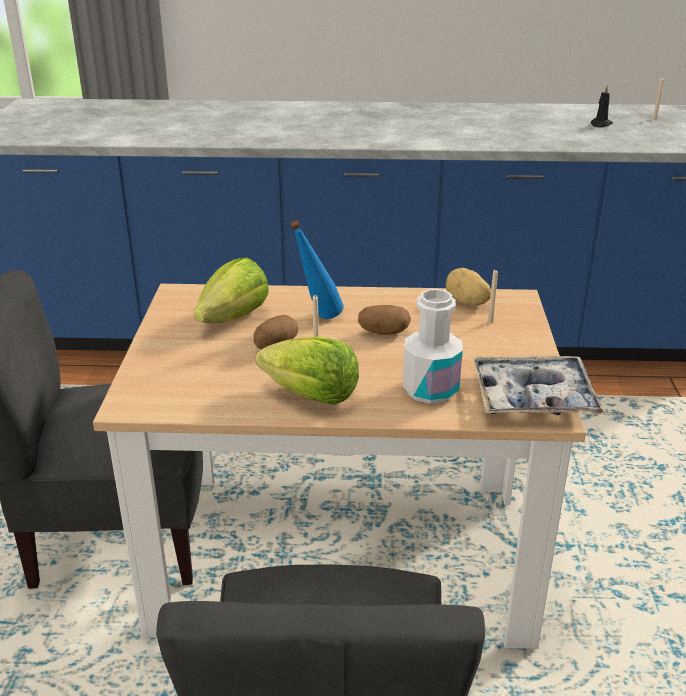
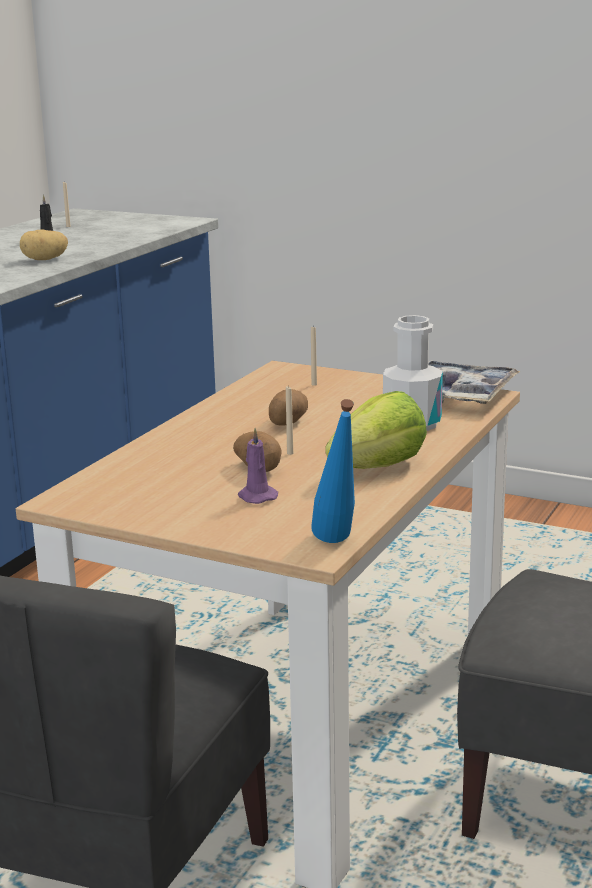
camera: 65 degrees left, 10 degrees down
(218, 357) = (256, 496): none -> purple candle
(234, 317) = (169, 479): lettuce -> none
(318, 318) = (222, 443): blue bottle -> blue bottle (337, 545)
(466, 302) = (265, 385): potato -> potato (44, 259)

